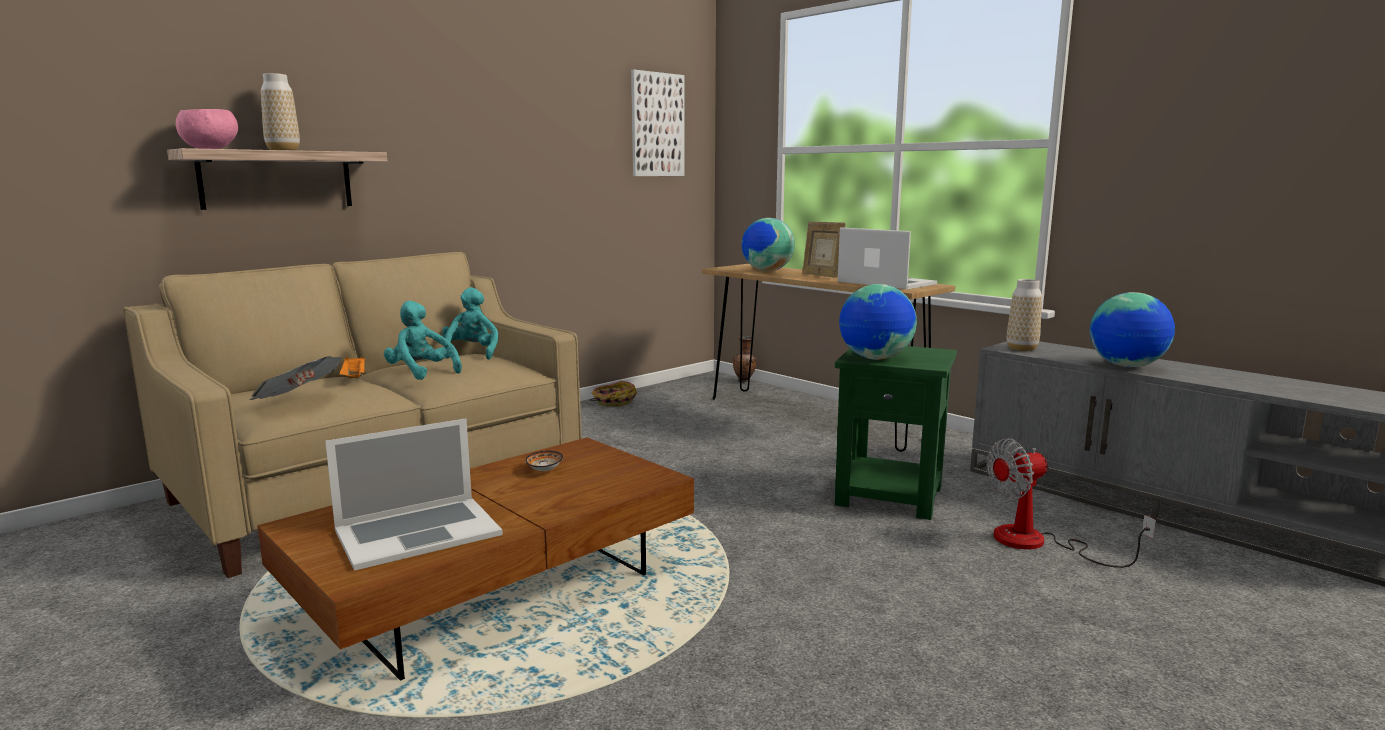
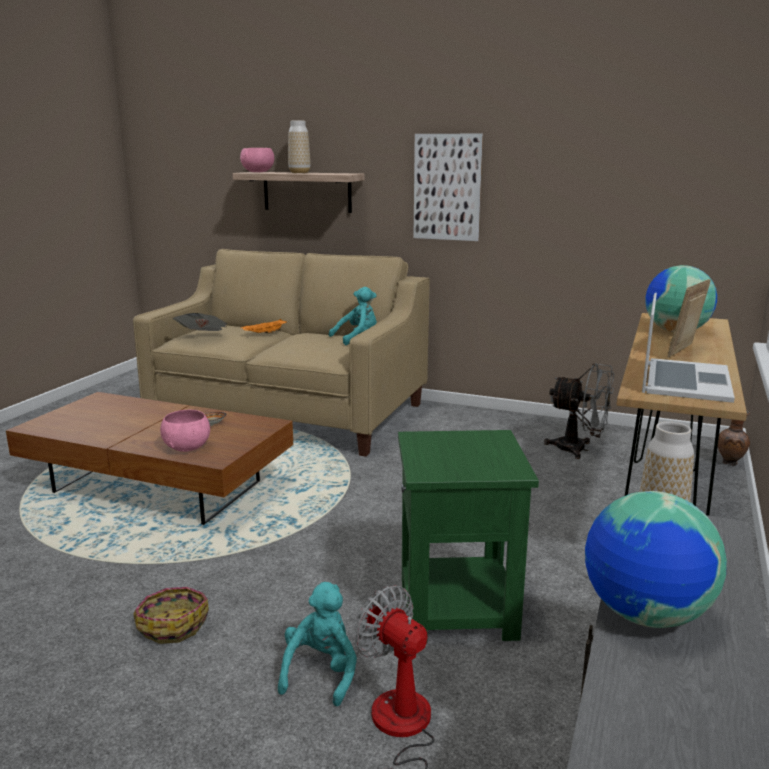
camera: 65 degrees right, 5 degrees up
(417, 532) = (95, 422): laptop -> none
(421, 373) = (292, 341): turquoise plush toy -> turquoise plush toy (321, 672)
(604, 487) = (187, 447): none -> pink bowl
(613, 402) = (557, 426): basket -> basket (173, 624)
(657, 125) = (682, 139): picture -> picture (447, 187)
(668, 407) = (579, 449): none -> grey fan
(875, 358) = (429, 445): globe -> none

